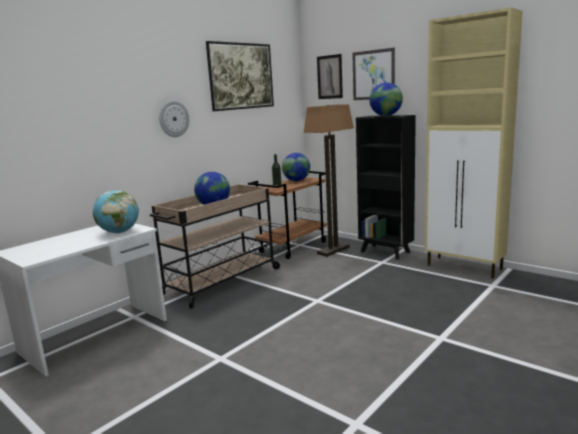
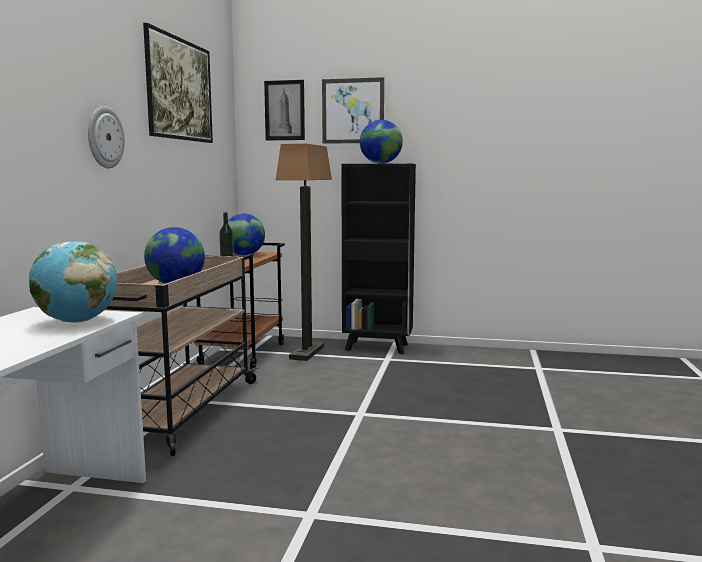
camera: 30 degrees left, 5 degrees down
(465, 267) = (487, 354): beige cabinet -> none

